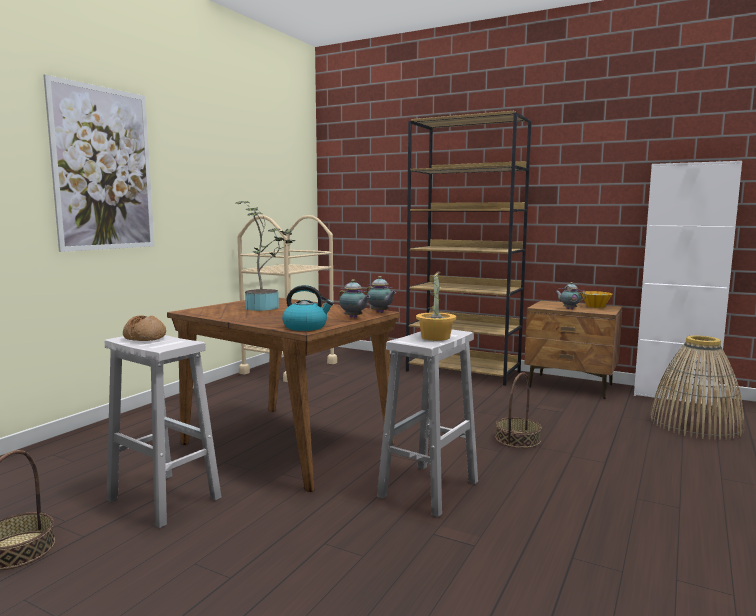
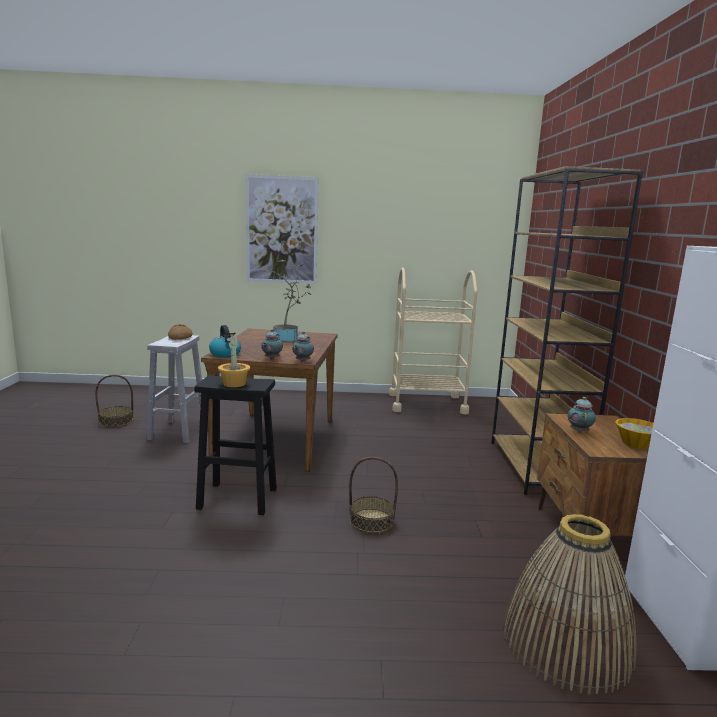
camera: 60 degrees right, 5 degrees up
(428, 490) = (236, 498): white stool -> black stool

